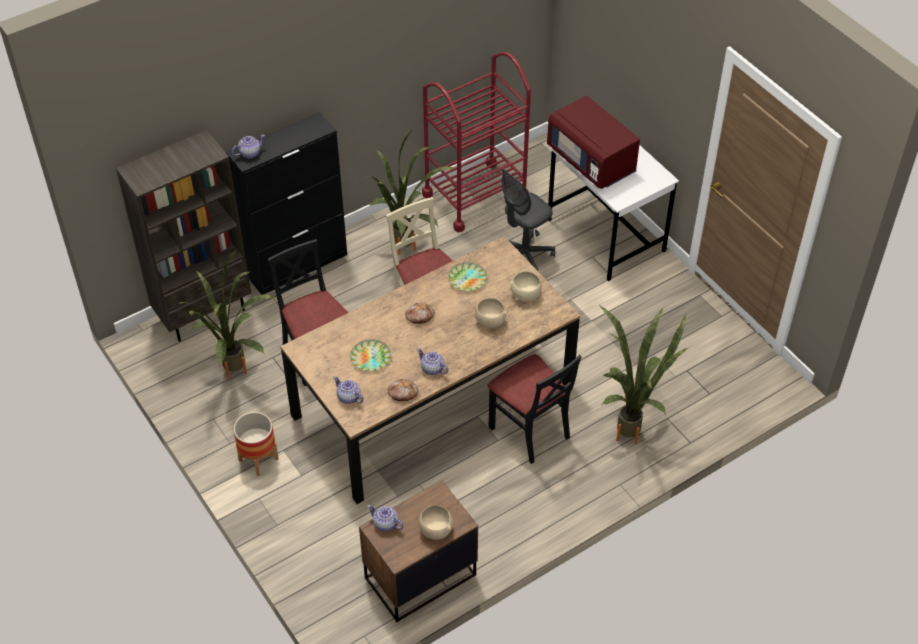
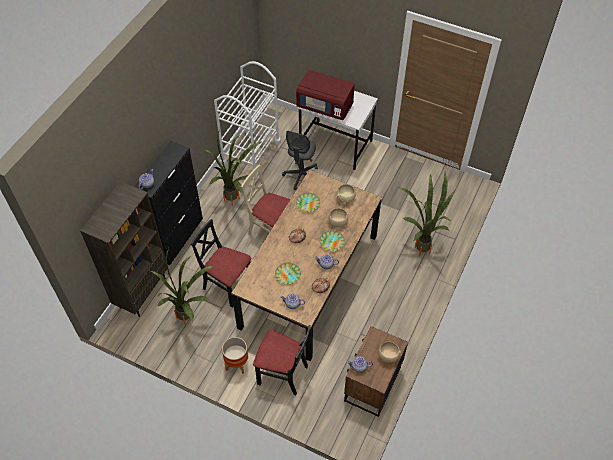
camera: 30 degrees left, 5 degrees up
(462, 343) = (331, 242): none -> plate
(475, 196) = (251, 152): red cart -> white cart
(530, 431) = (372, 272): black chair -> black chair (283, 374)

